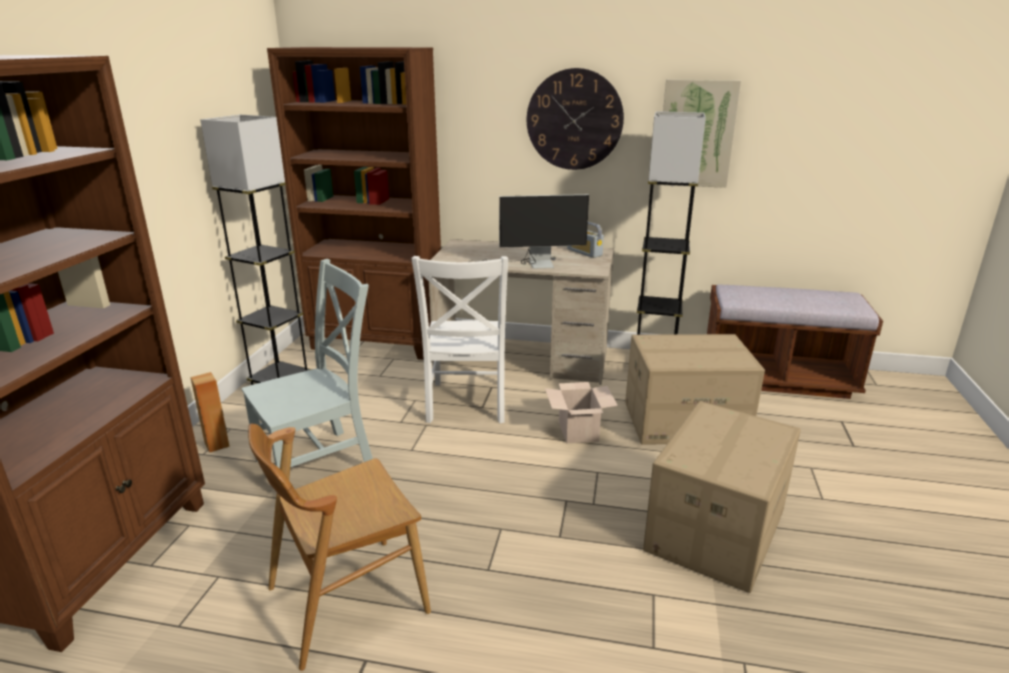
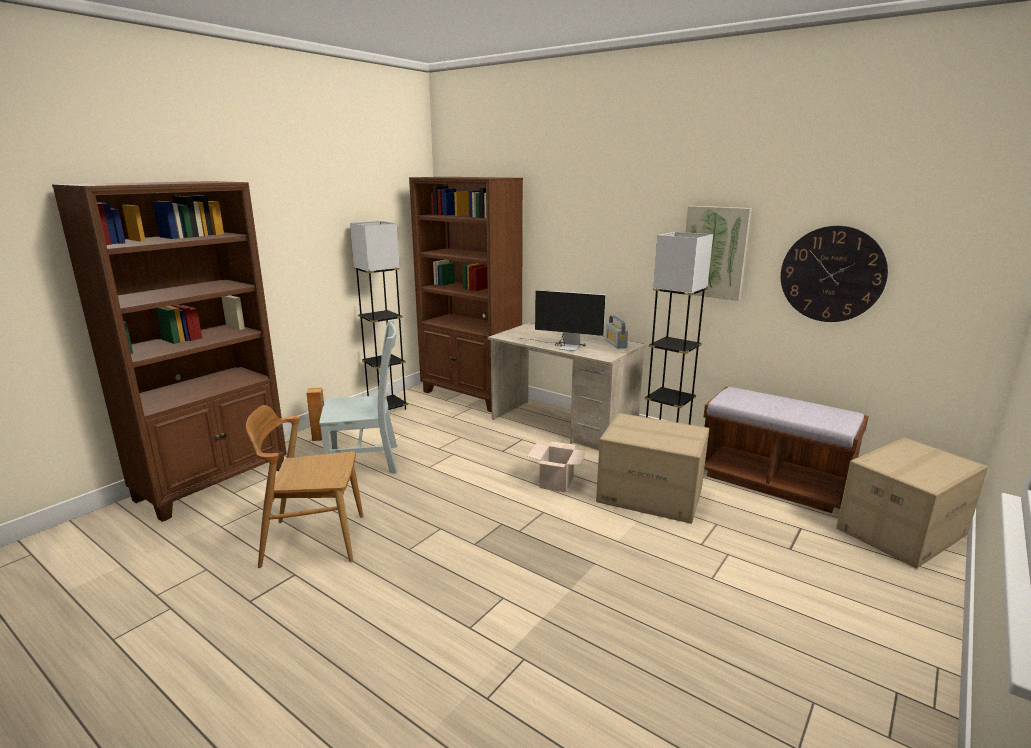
camera: 25 degrees right, 5 degrees down
(466, 404) = (493, 447): white chair -> none
(574, 120) = (619, 236): wall clock -> wall clock (832, 274)
(714, 529) = (593, 572): cardboard box -> cardboard box (900, 531)

